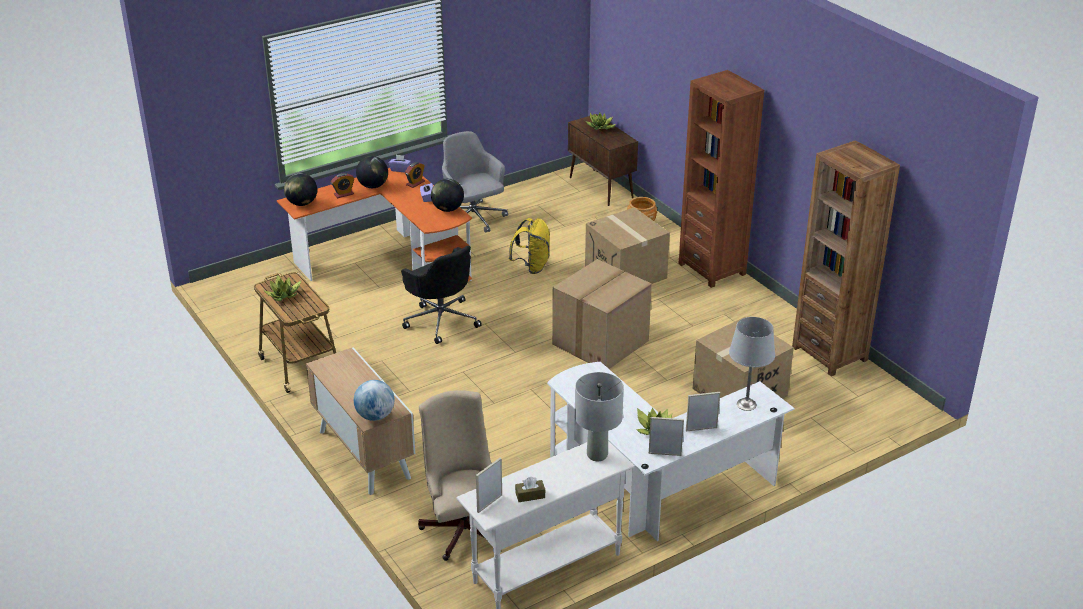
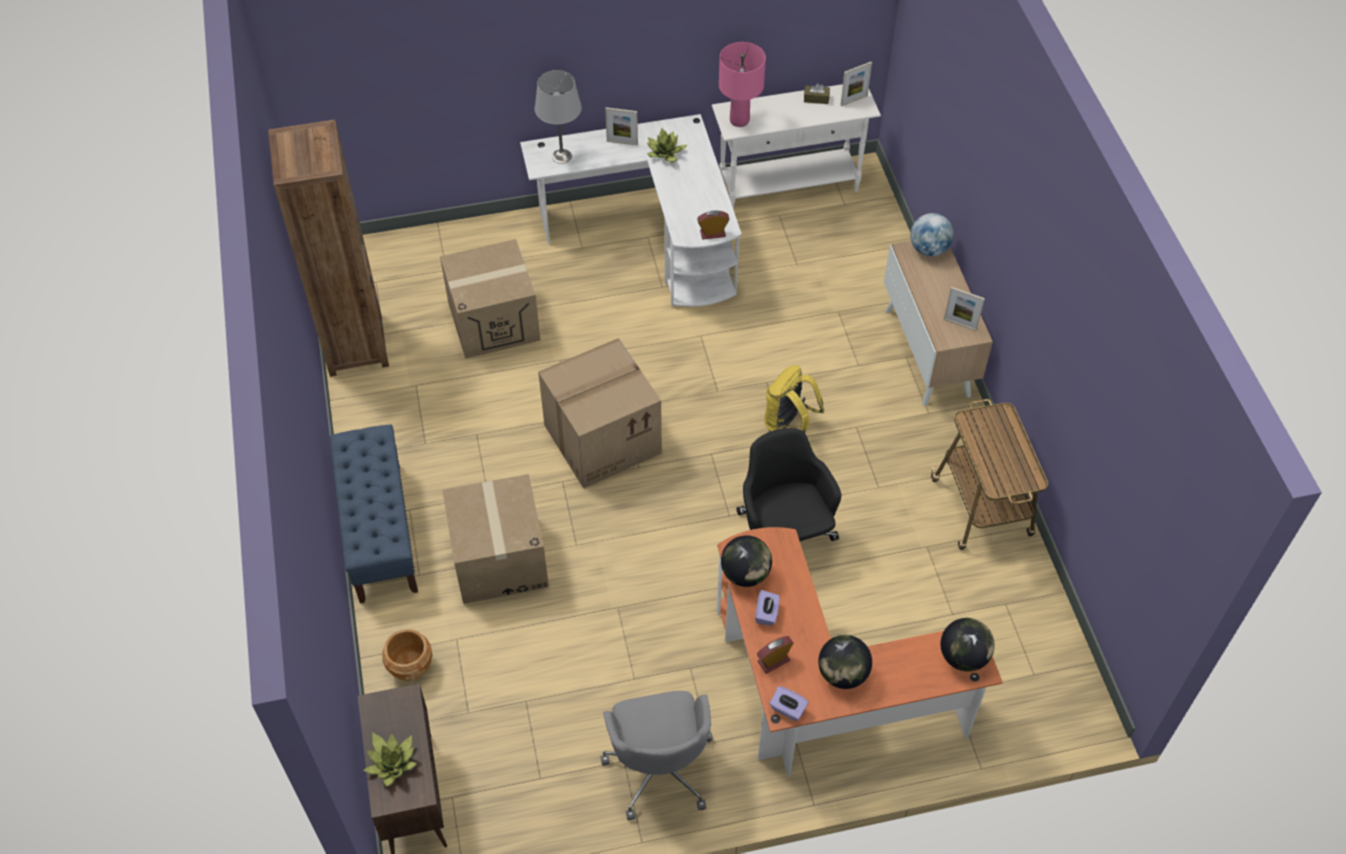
camera: 160 degrees left, 20 degrees up
(283, 295) = (1009, 456): potted plant -> none
(343, 194) = (893, 664): alarm clock -> alarm clock (712, 233)
(463, 526) = (849, 244): beige office chair -> none
(532, 267) = (620, 614): yellow backpack -> yellow backpack (788, 424)
(597, 454) = (739, 121): grey table lamp -> pink table lamp
(664, 454) = (671, 127): picture frame -> picture frame (960, 324)
(712, 269) = (380, 532): brown bookcase -> blue bench

